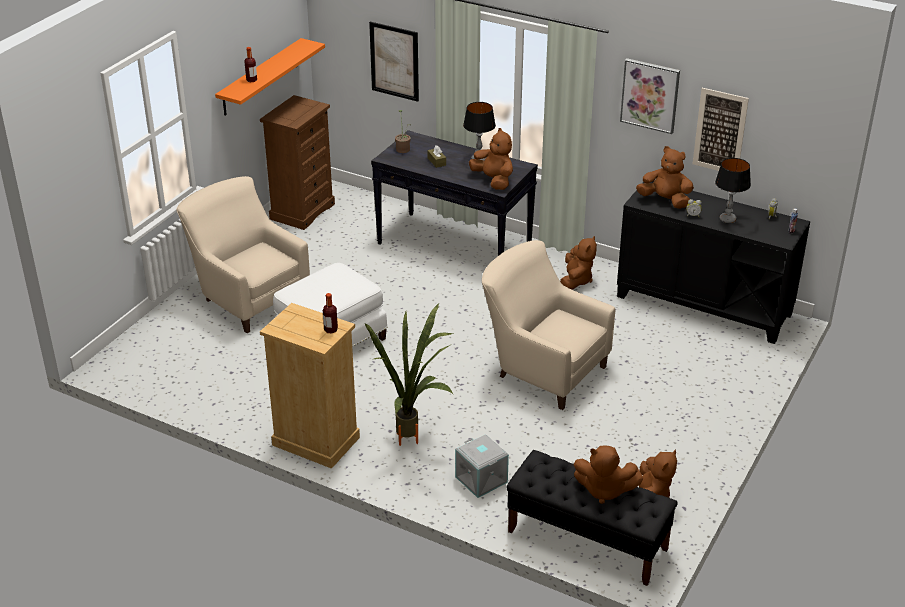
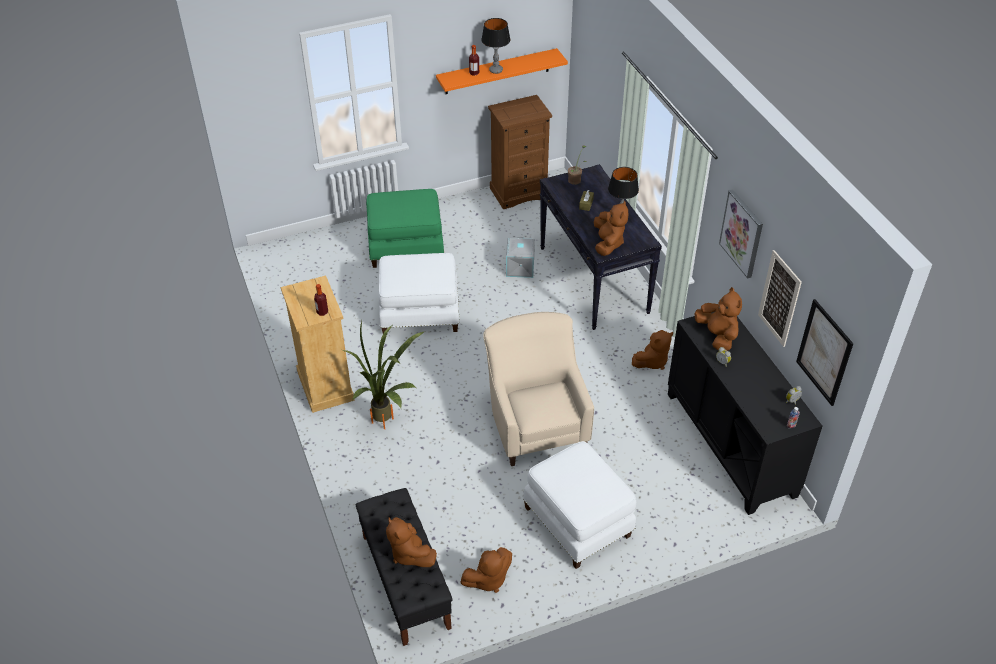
camera: 40 degrees right, 10 degrees up
(247, 297) = (406, 246): beige armchair -> green ottoman
(394, 61) = (608, 100): picture -> picture (824, 352)
(482, 479) = (393, 485): grey storage box -> grey storage box (520, 268)
(664, 417) = (578, 521): none -> white ottoman
(727, 219) = (748, 383): table lamp -> table lamp (495, 70)

